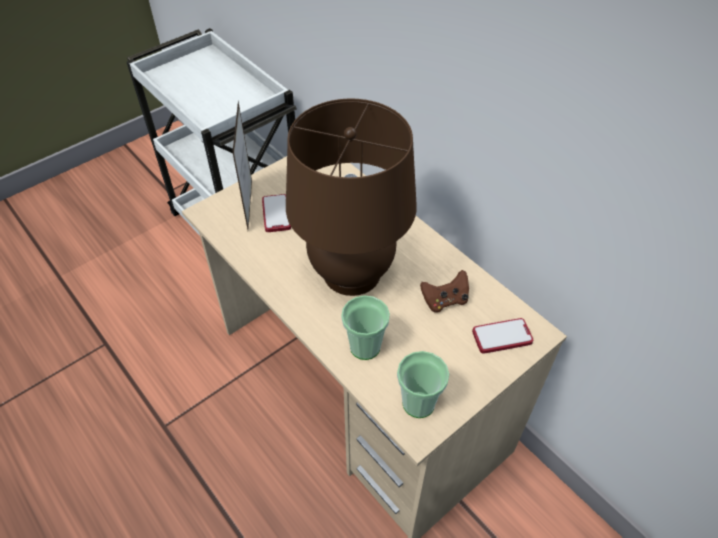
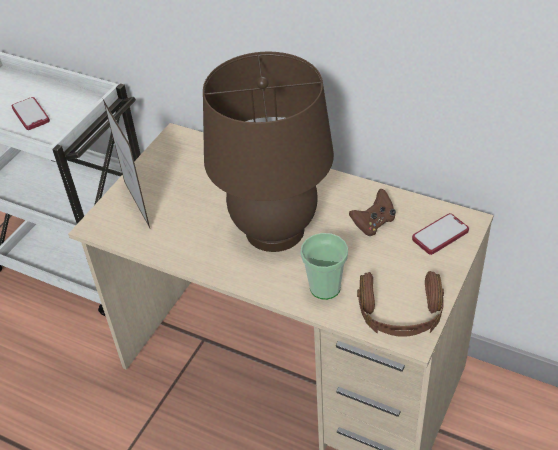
camera: 20 degrees left, 5 degrees down
(276, 214) = (169, 204): phone -> phone (31, 115)
(418, 403) = (400, 315): cup -> brown headphones

